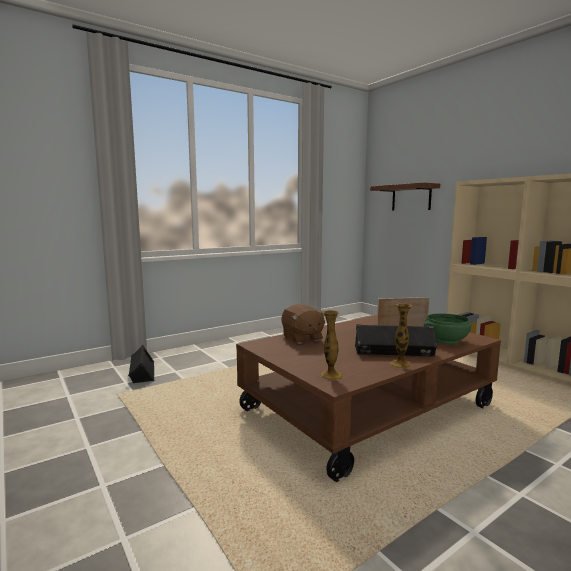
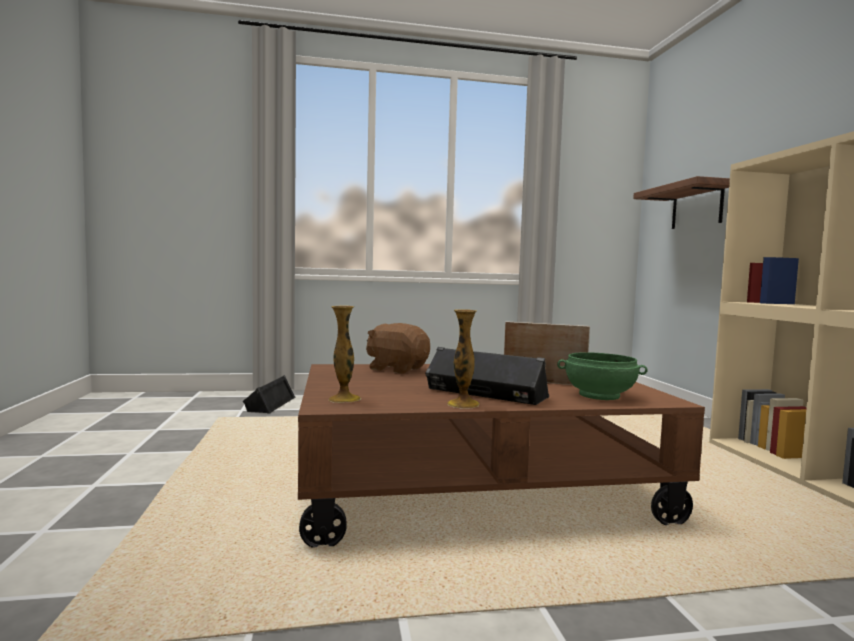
camera: 25 degrees right, 5 degrees down
(302, 338) = (397, 369): brown plush toy -> brown plush toy turned 120 degrees clockwise

